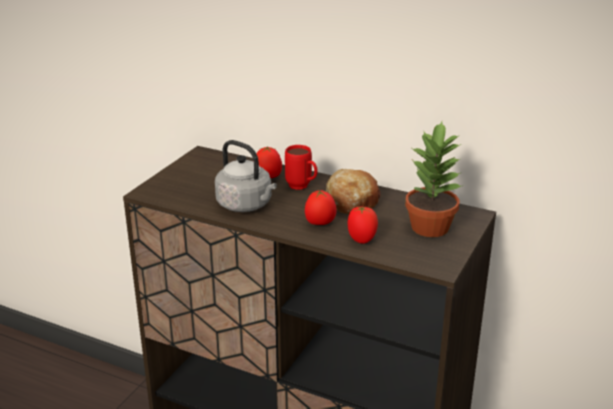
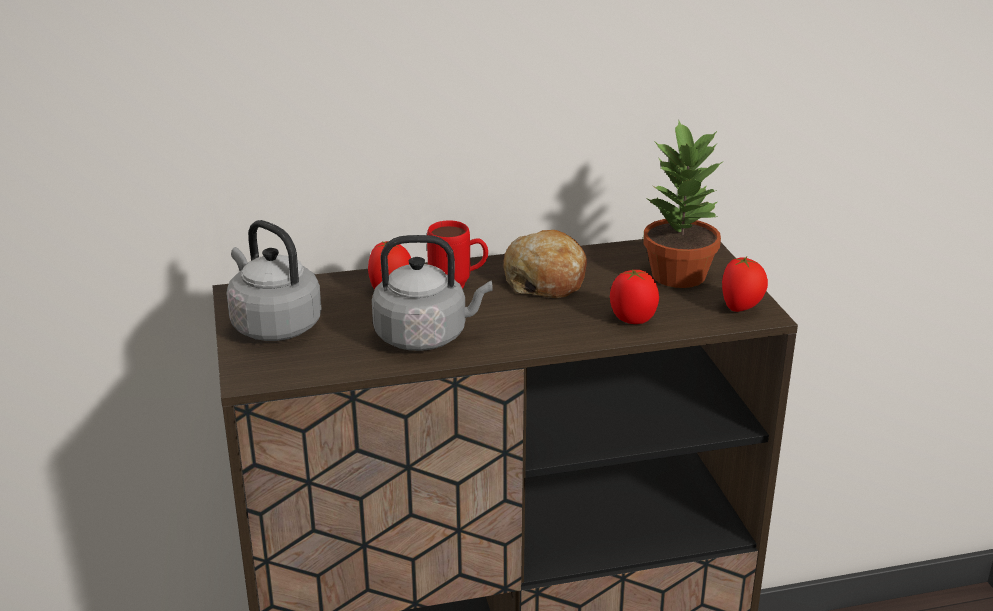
camera: 40 degrees left, 0 degrees up
(191, 173) = (273, 325): none -> grey kettle
(320, 223) = (555, 321): tomato -> tomato (741, 308)

